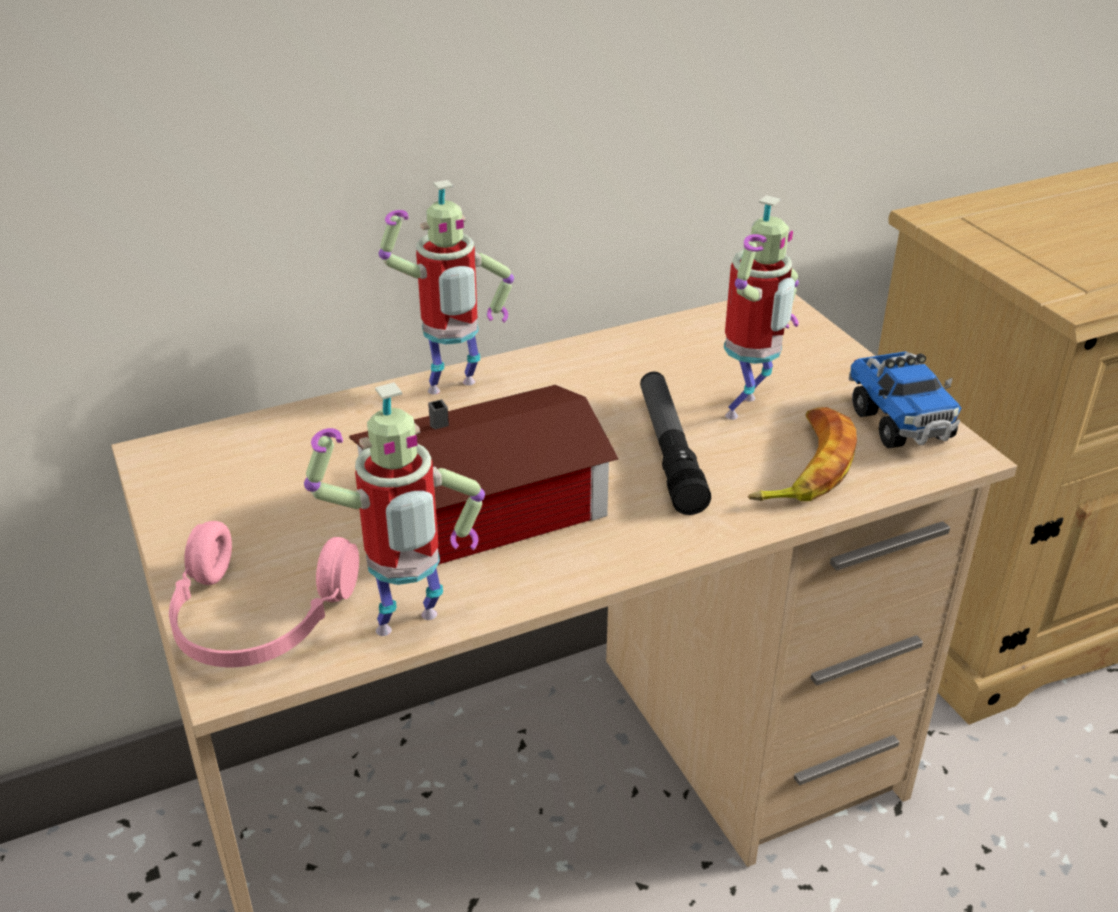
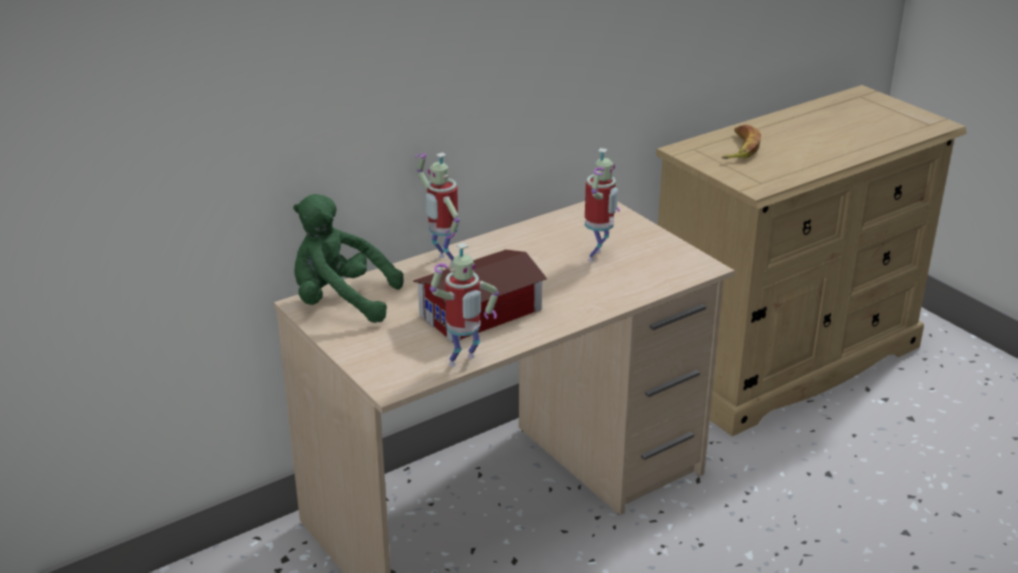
camera: 10 degrees left, 5 degrees down
(230, 458) = (340, 302): none -> green plush toy
(256, 621) = (390, 367): pink headphones -> none
(453, 390) = (443, 261): toy robot -> toy robot turned 90 degrees clockwise
(669, 451) = (564, 279): flashlight -> none
(804, 467) = (632, 280): banana -> banana (739, 148)
(900, 423) = (675, 256): toy truck -> none

